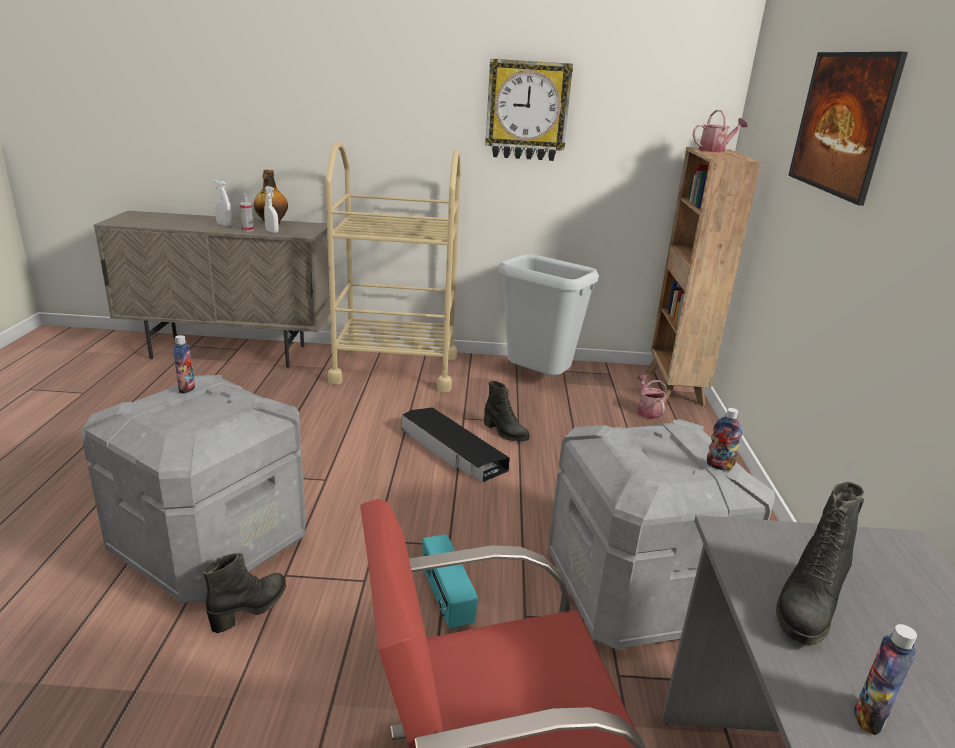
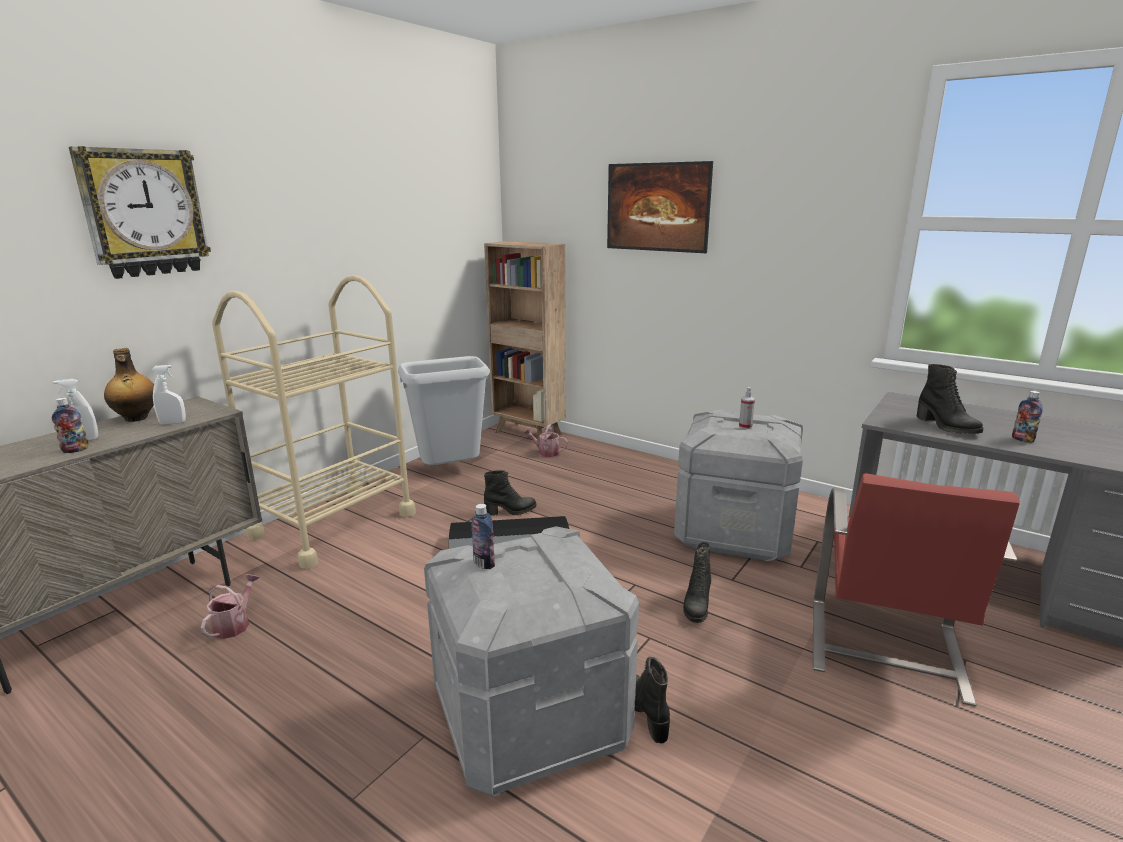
camera: 55 degrees left, 5 degrees down
(247, 230) = (136, 432): spray bottle -> spray bottle (745, 426)
(446, 599) = (696, 606): radio -> black boot
(527, 111) = (368, 230): wall clock -> wall clock (144, 213)
(715, 150) = (510, 242): watering can -> watering can (234, 624)
(719, 466) = (770, 418): bottle -> bottle (75, 450)

